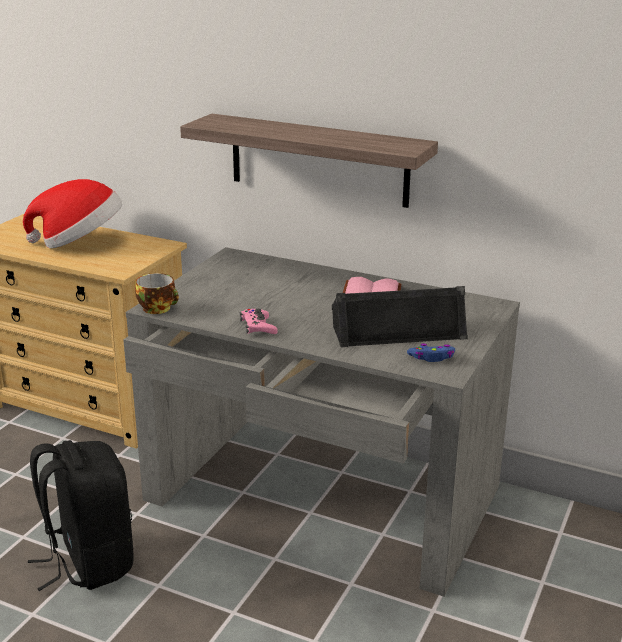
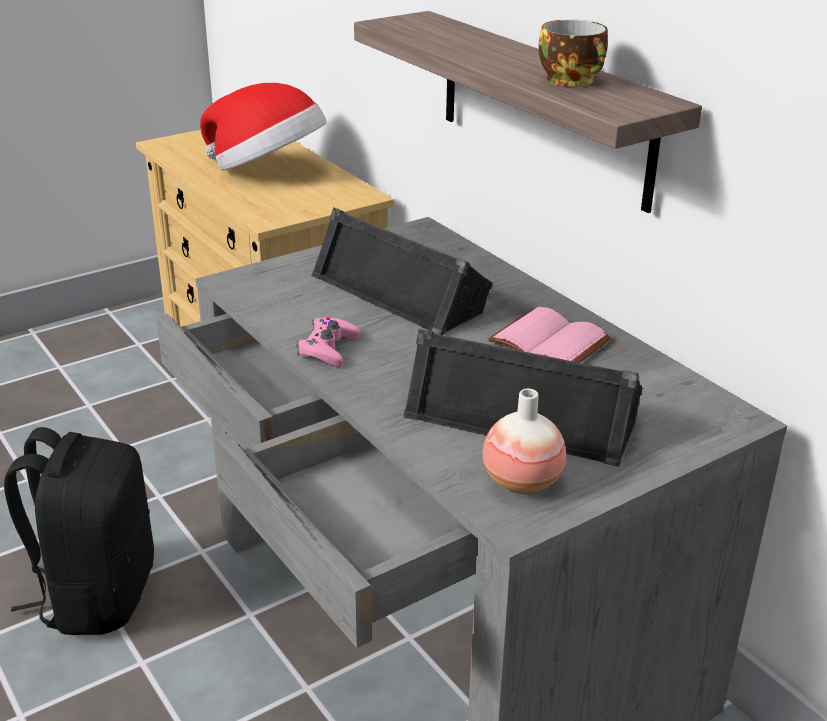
camera: 30 degrees right, 5 degrees up
(159, 308) = (238, 285): cup -> cup (574, 81)
(261, 289) = (401, 291): none -> black speaker
(432, 358) = (522, 482): blue game controller -> vase

